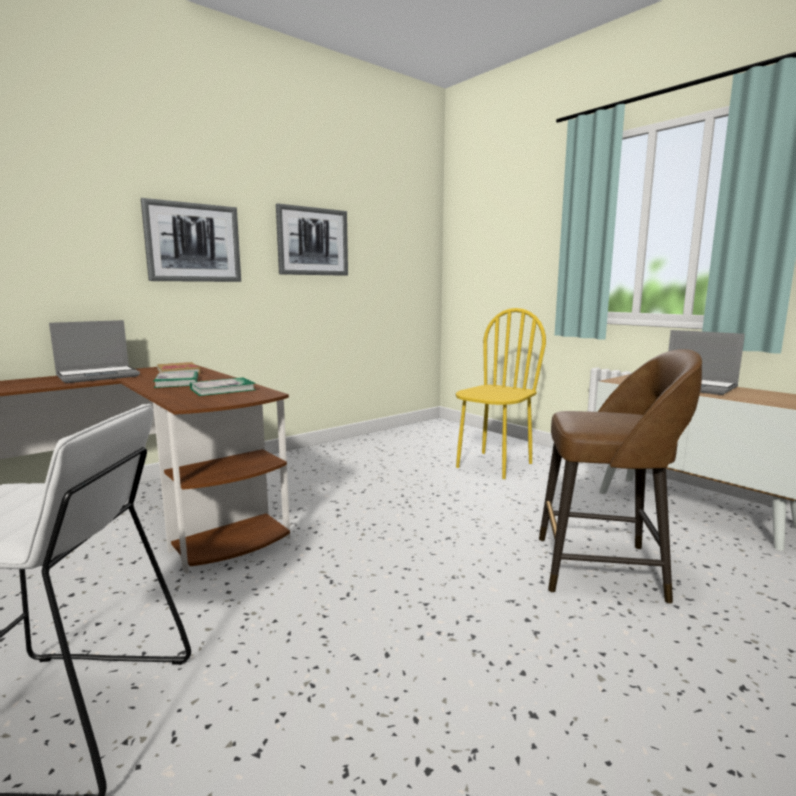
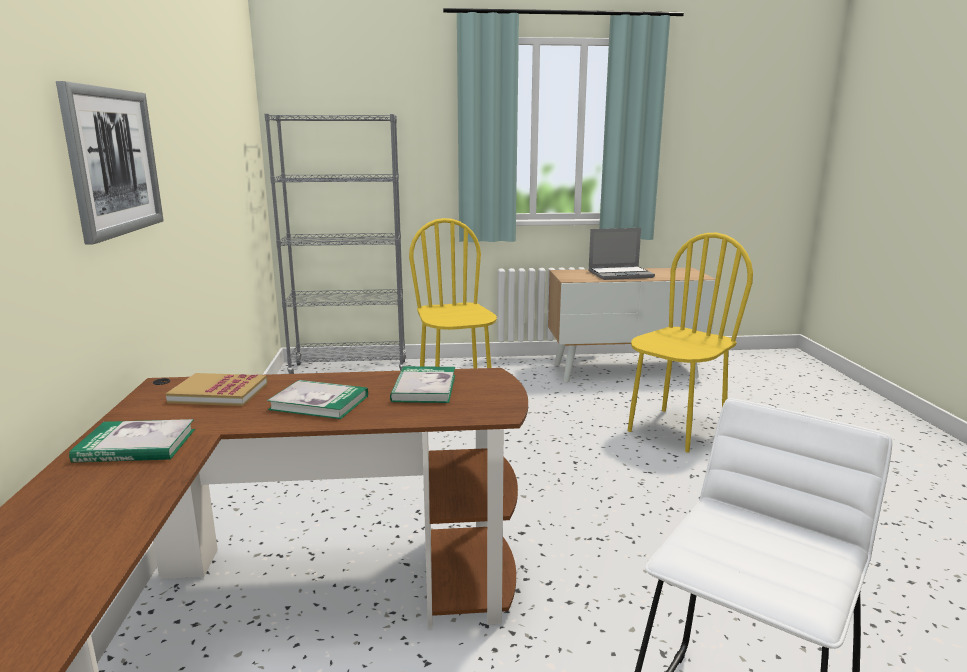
camera: 55 degrees left, 5 degrees up
(99, 376) = (136, 445): laptop -> book
(313, 241) = (196, 142): picture -> none
(463, 432) = (350, 369): none -> grey bookcase
(603, 568) = (675, 430): brown stool -> yellow chair

